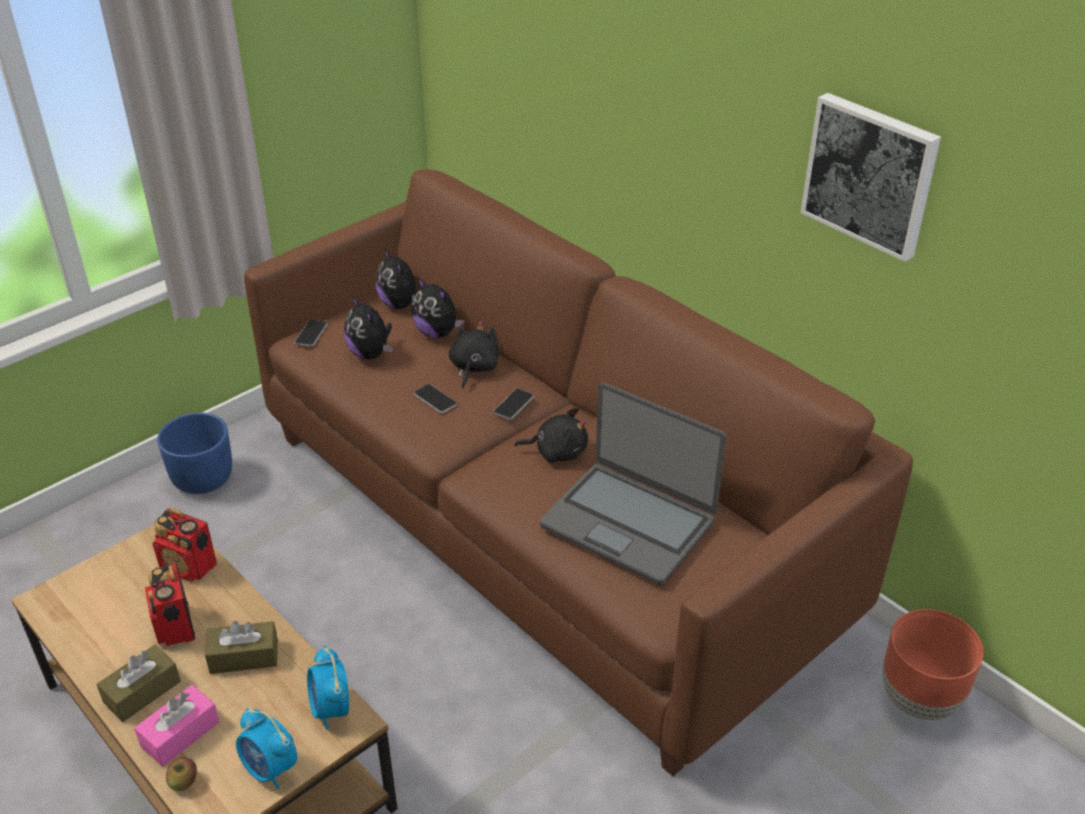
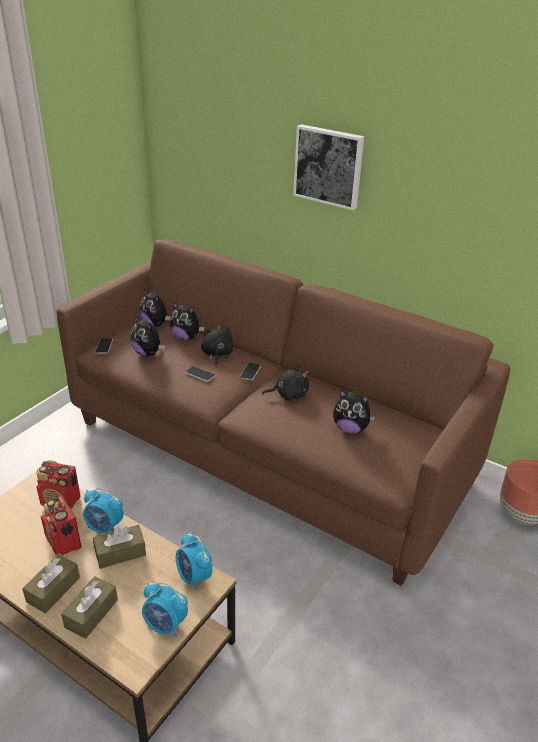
camera: 15 degrees left, 5 degrees down
(180, 734) = (91, 613): pink tissue box -> brown tissue box
(184, 782) = (105, 646): apple -> none
(203, 478) = (34, 453): blue planter -> none
(235, 616) = (105, 527): none -> alarm clock
(629, 522) = (350, 428): laptop -> plush toy
(871, 174) = (477, 194): picture -> picture (329, 166)

